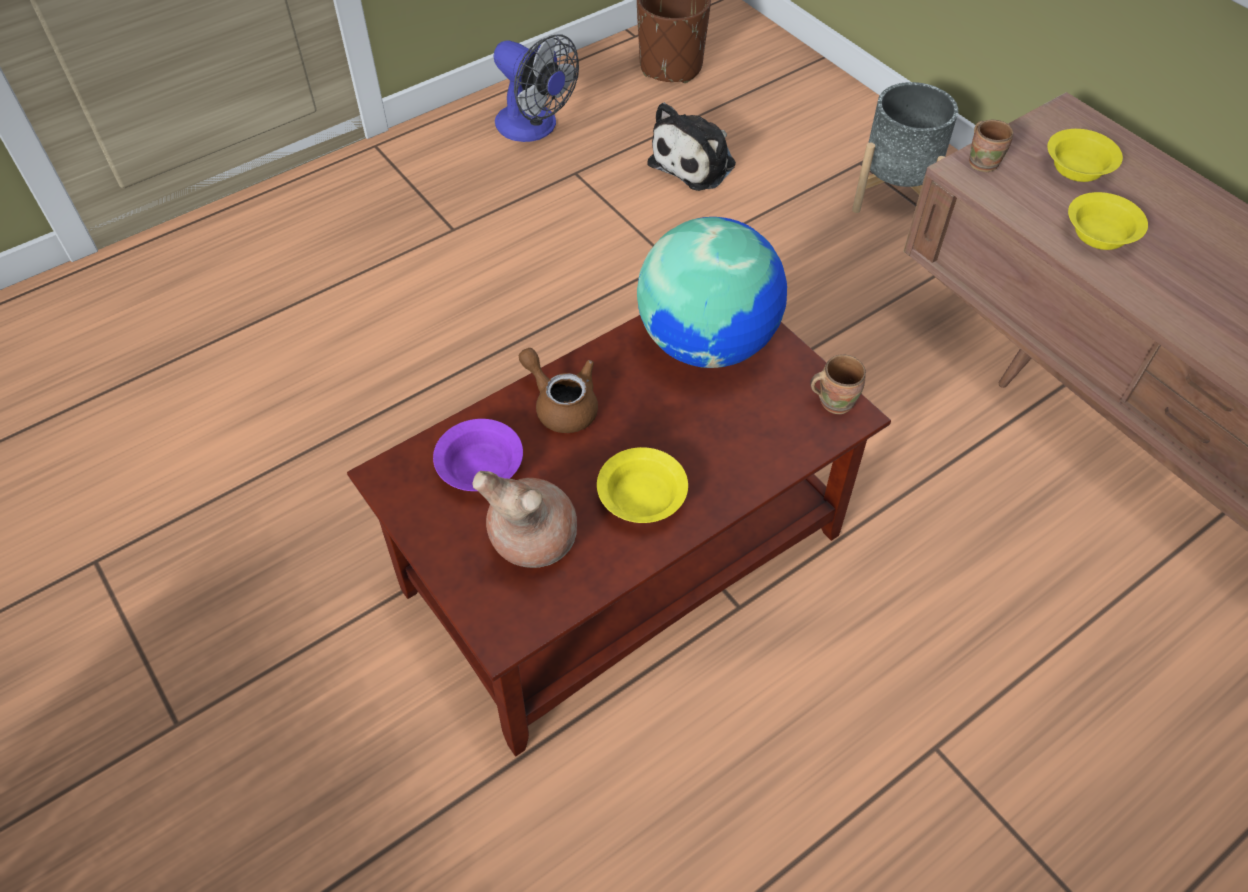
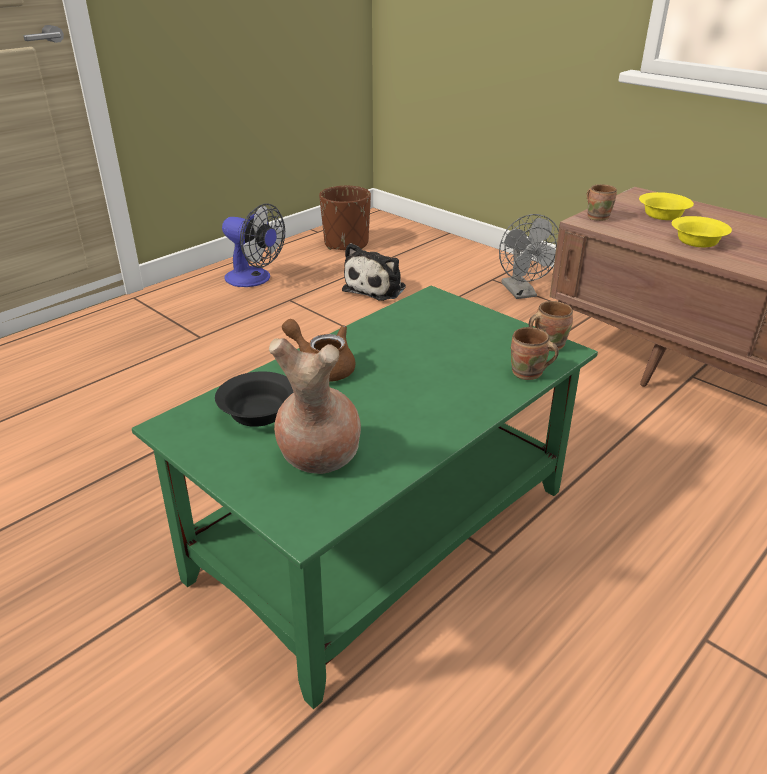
camera: 10 degrees left, 20 degrees down
(483, 468) = (260, 412): purple bowl -> black bowl
(626, 559) = (384, 531): brown coffee table -> green coffee table
(644, 499) = (412, 417): yellow bowl -> none
(708, 342) = (433, 322): globe -> none
(794, 449) = (528, 374): none -> brown mug
(893, 195) = (522, 293): grey planter -> grey fan

